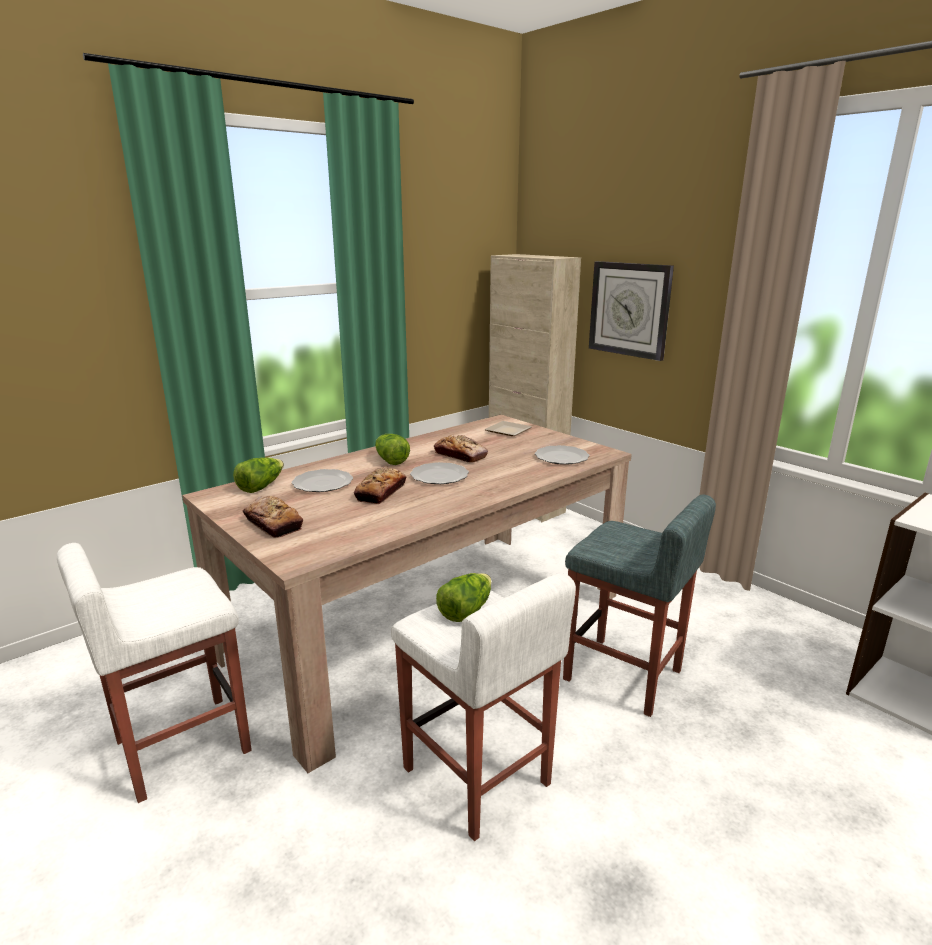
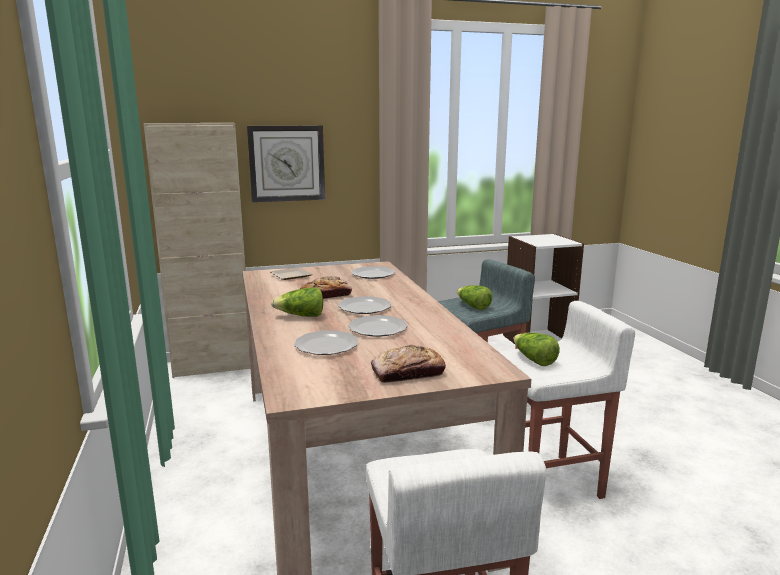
camera: 65 degrees left, 5 degrees down
(261, 486) = (298, 371): lettuce -> lettuce (473, 306)
(381, 492) = (377, 328): bread -> plate

